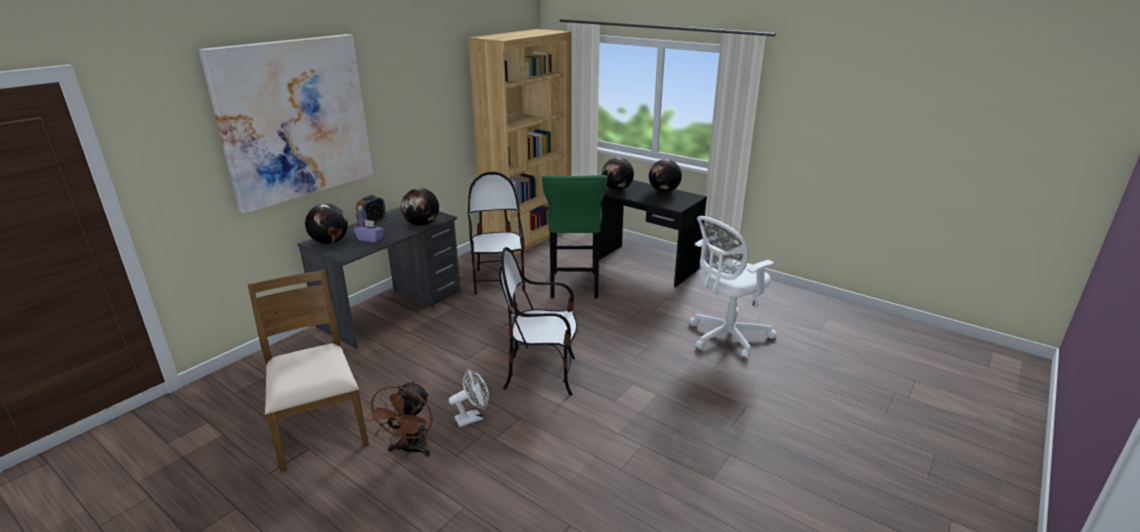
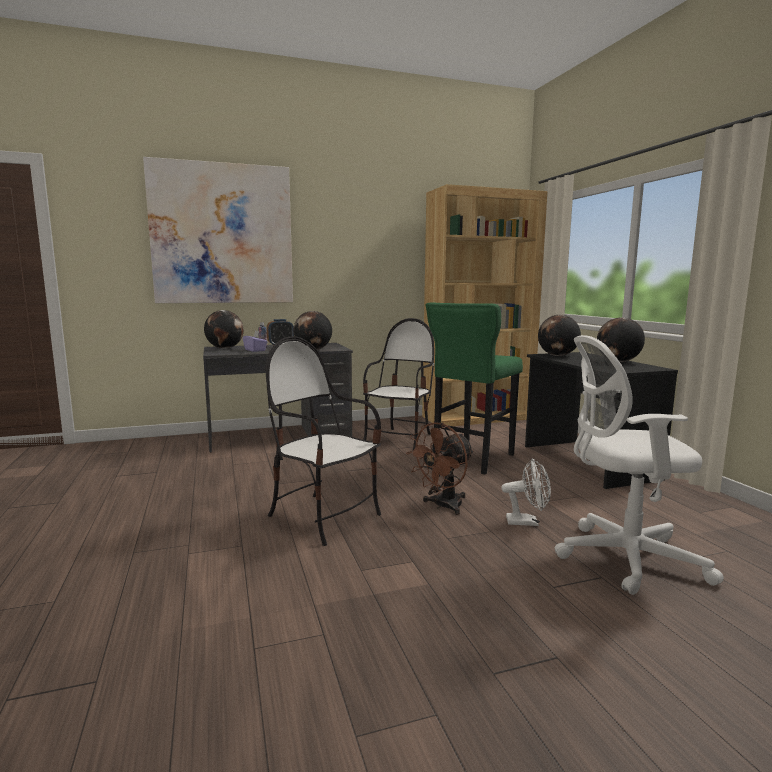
camera: 35 degrees right, 15 degrees down
(320, 427) = (92, 491): brown chair -> none
(410, 450) = (111, 532): brown fan -> brown fan (442, 506)
(473, 417) = (202, 528): white fan -> white fan (527, 522)

